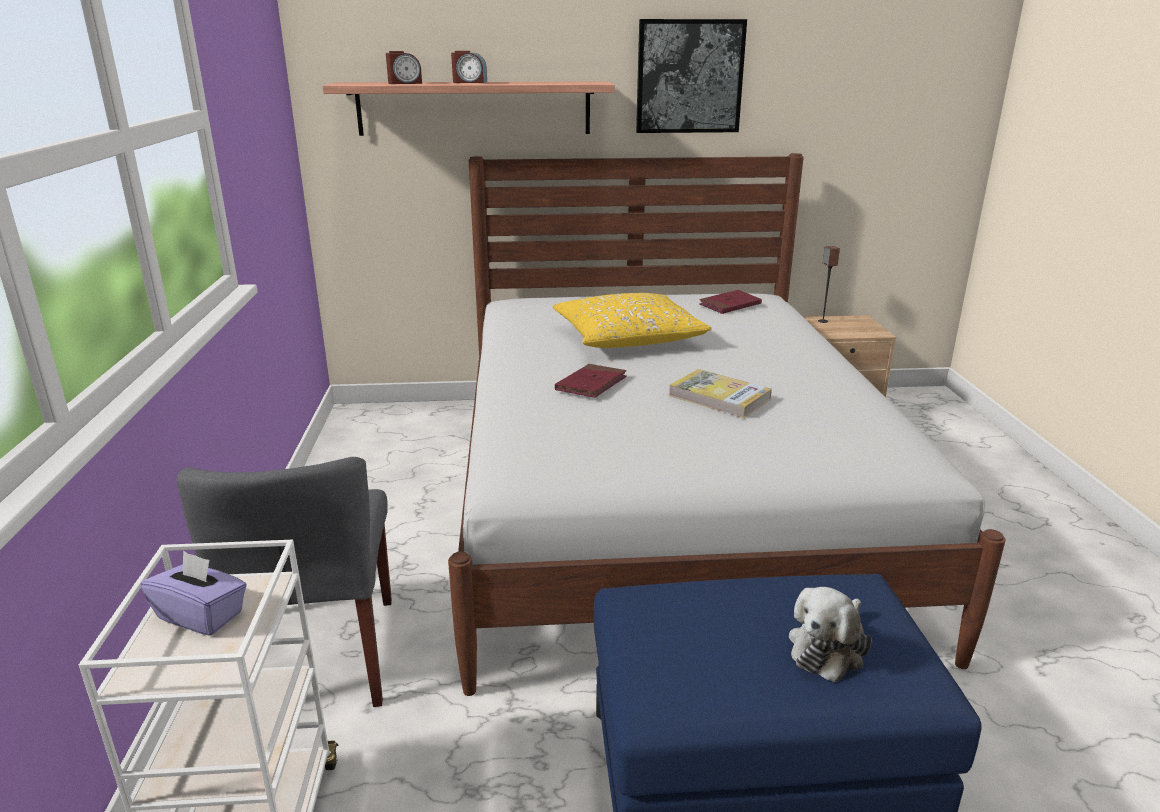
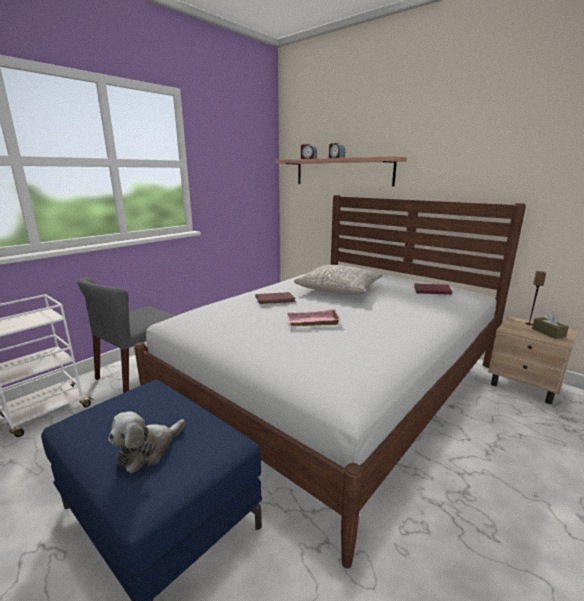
camera: 45 degrees right, 5 degrees down
(202, 615) = (27, 317): purple tissue box -> none
(628, 338) = (339, 289): yellow pillow -> grey pillow
(689, 77) = (454, 153): picture -> none
(719, 397) = (312, 322): book -> pink tray
(828, 648) = (148, 450): plush toy -> plush toy turned 45 degrees counterclockwise
(853, 326) = (548, 332): none -> brown tissue box

